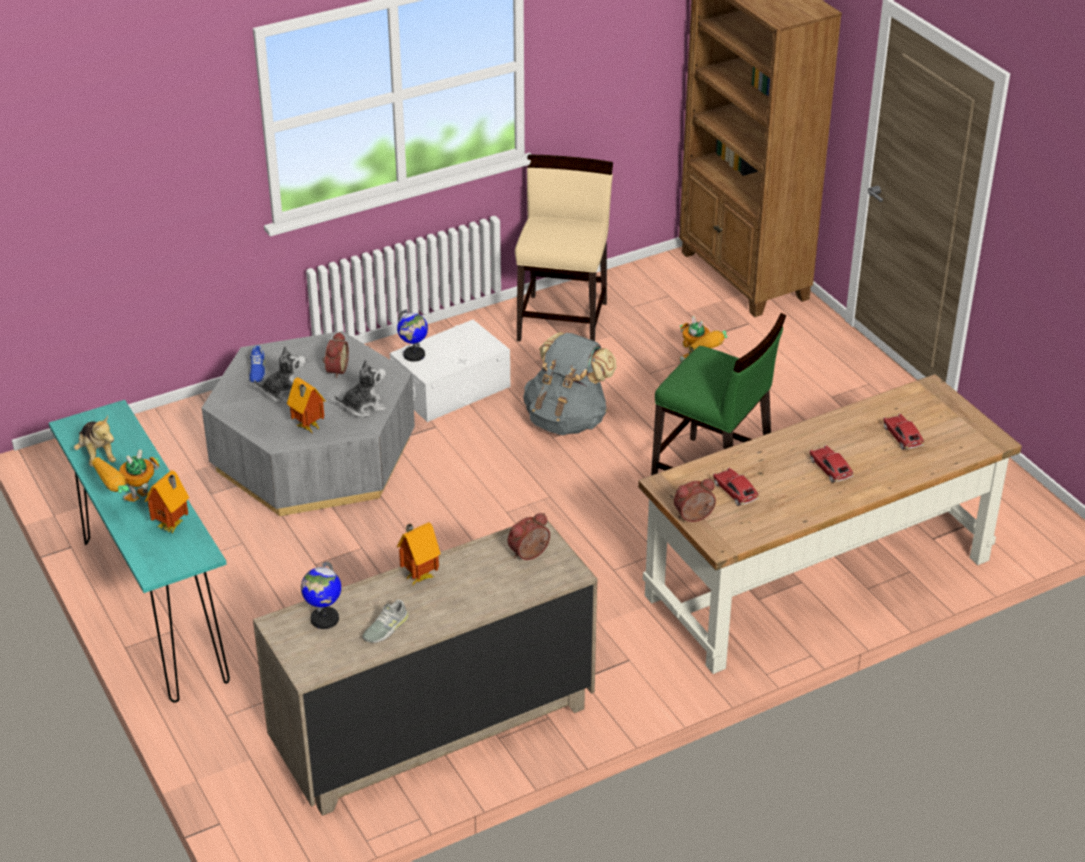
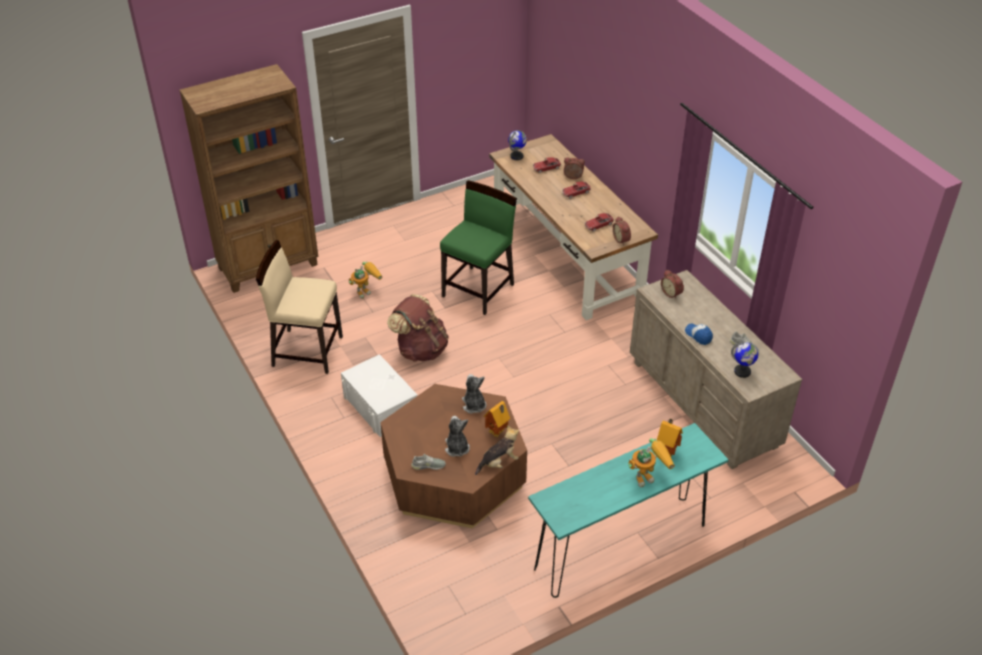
camera: 90 degrees left, 5 degrees up
(97, 455) = (596, 502): plush toy -> plush toy (499, 462)
(131, 505) = (648, 475): toy robot -> toy robot turned 75 degrees counterclockwise
(257, 370) = (428, 465): blue shoe -> grey shoe
(313, 455) = (454, 475): grey coffee table -> brown coffee table
(335, 370) = (429, 422): alarm clock -> alarm clock (573, 177)
(414, 355) = (382, 401): globe -> globe (517, 156)
(418, 576) = (698, 335): toy house -> cap
(567, 420) = (420, 349): grey backpack -> brown backpack

